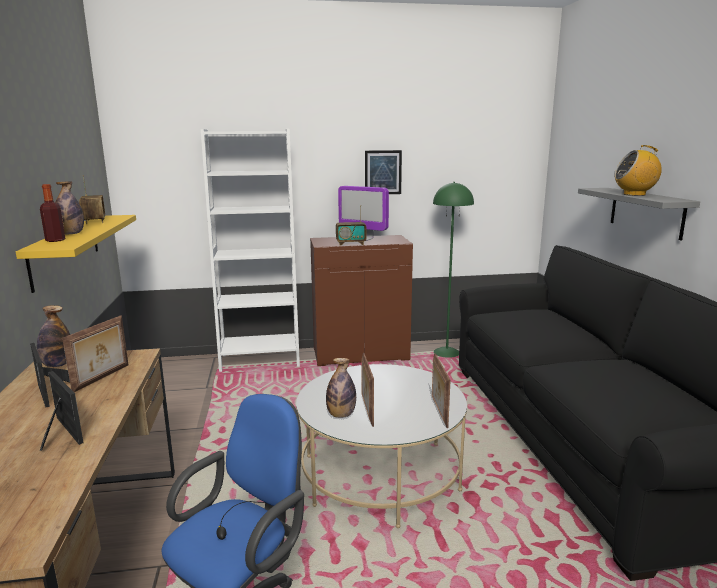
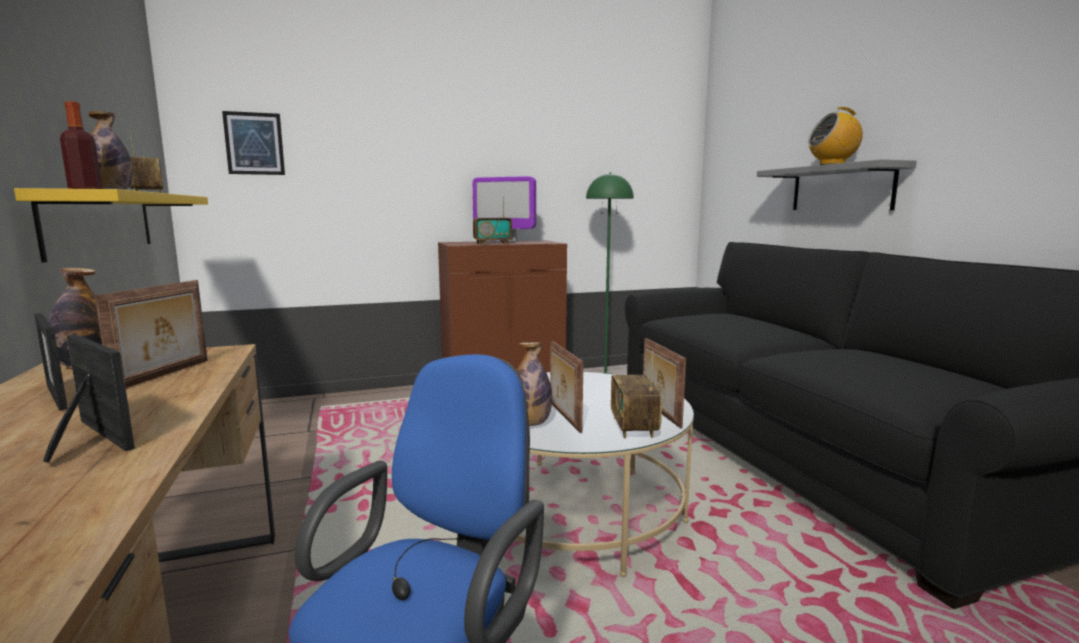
camera: 10 degrees left, 5 degrees down
(260, 360) = (376, 398): white bookcase -> none
(383, 172) = (524, 164): picture -> picture (254, 143)
(413, 424) = (634, 427): none -> radio

